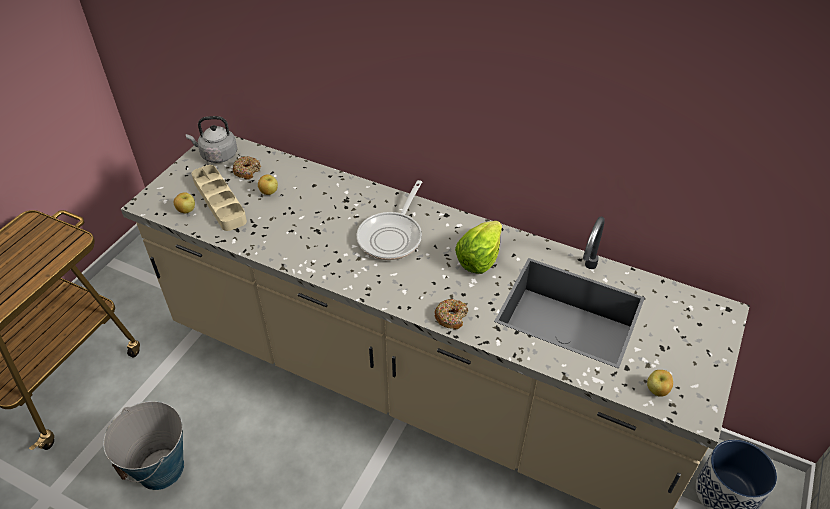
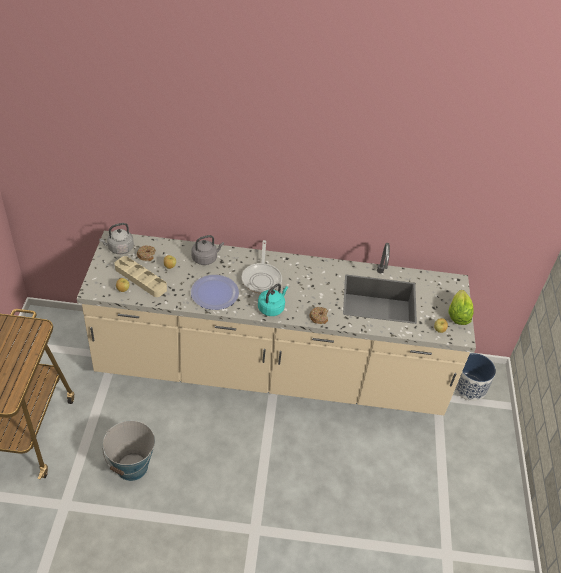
camera: 25 degrees left, 0 degrees up
(310, 243) = (215, 293): none -> plate
(326, 191) = (205, 258): none -> grey kettle
(383, 284) = (272, 308): none -> turquoise kettle
(479, 259) = (318, 281): lettuce -> lettuce (458, 315)

